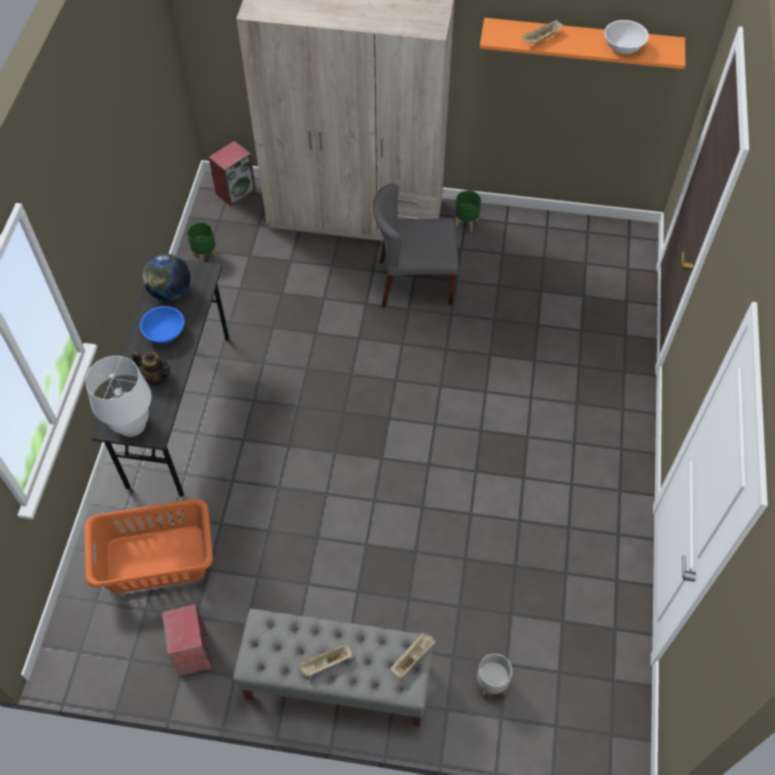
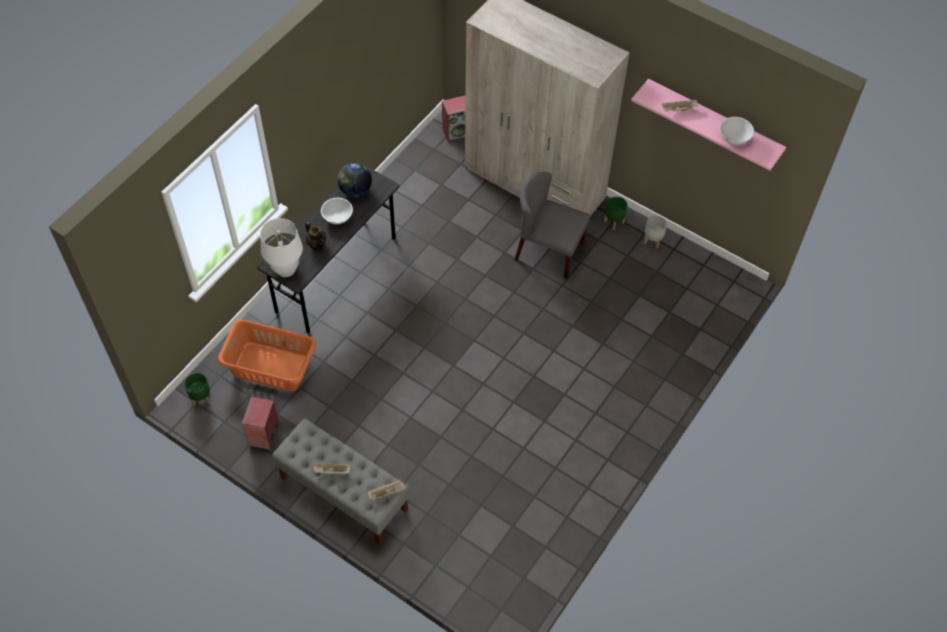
camera: 25 degrees right, 0 degrees up
(164, 332) = (337, 217): blue bowl -> white bowl
(204, 255) = (410, 171): green planter -> green planter (200, 397)
(491, 683) = (442, 541): grey planter -> grey planter (653, 240)
(581, 42) = (713, 122): orange shelf -> pink shelf

